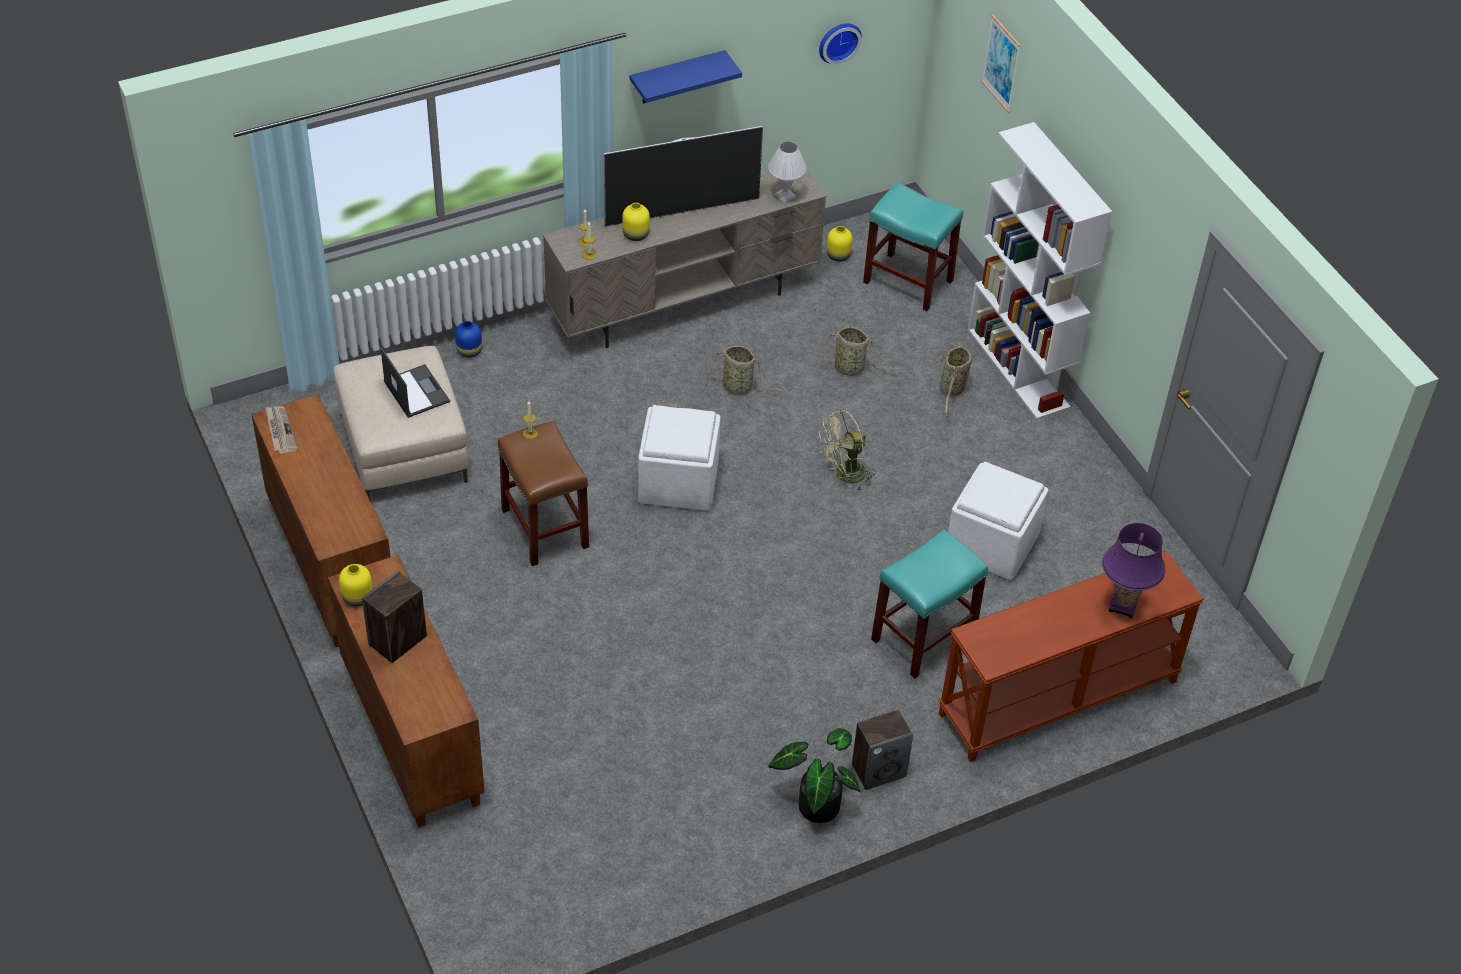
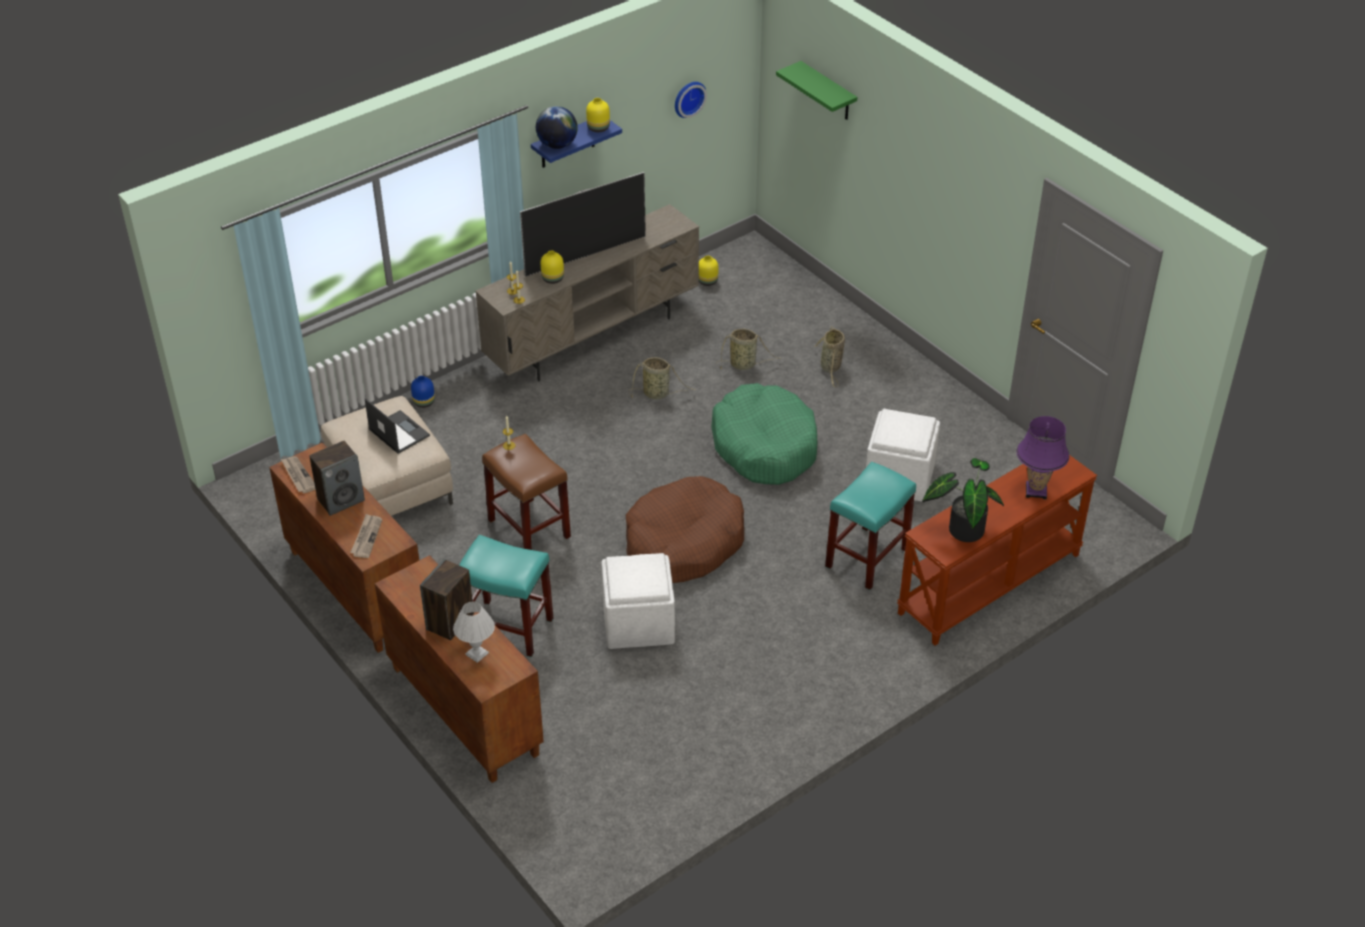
camera: 10 degrees left, 5 degrees down
(334, 520) = (366, 537): none -> newspaper
(358, 597) = (405, 594): yellow vase -> yellow vase (599, 128)
(660, 81) = (557, 145): none -> globe
(677, 482) = (629, 474): white ottoman -> white ottoman (637, 623)
(715, 579) = (683, 543): none -> brown dog bed
(784, 196) = (665, 231): white table lamp -> white table lamp (476, 654)
(815, 802) = (819, 700): potted plant -> potted plant (962, 528)
(844, 476) = (764, 446): green fan -> green dog bed
(879, 770) = (863, 665): speaker -> speaker (341, 500)
(909, 282) = (771, 292): turquoise stool -> turquoise stool (509, 628)
(1001, 63) = (828, 92): picture -> green shelf
(1019, 368) = (879, 342): white bookcase -> none

